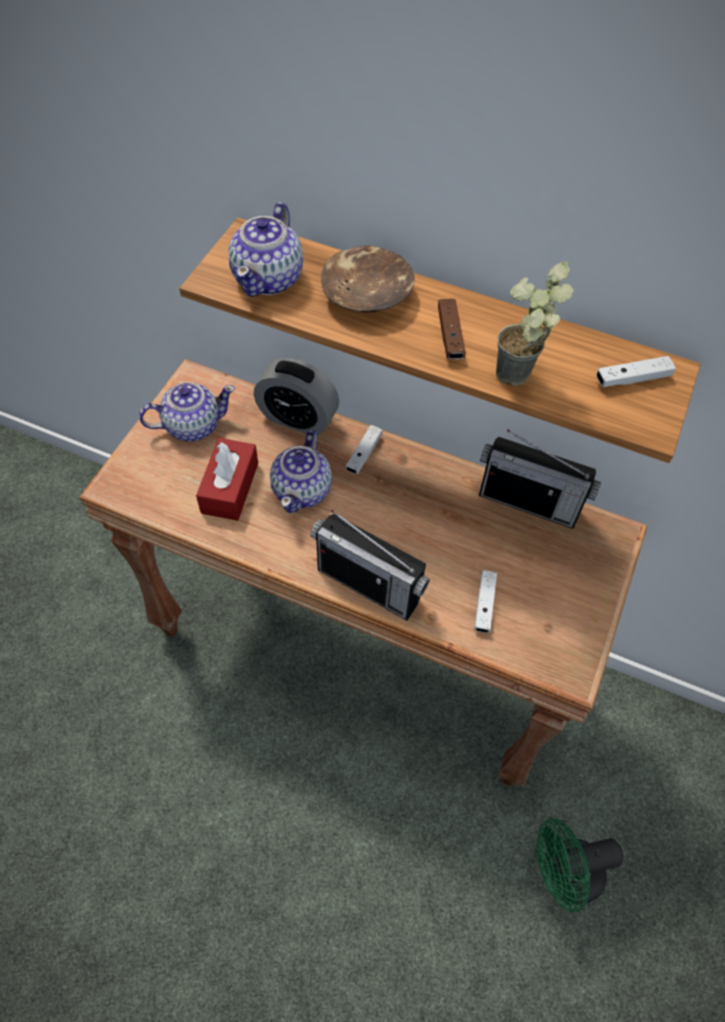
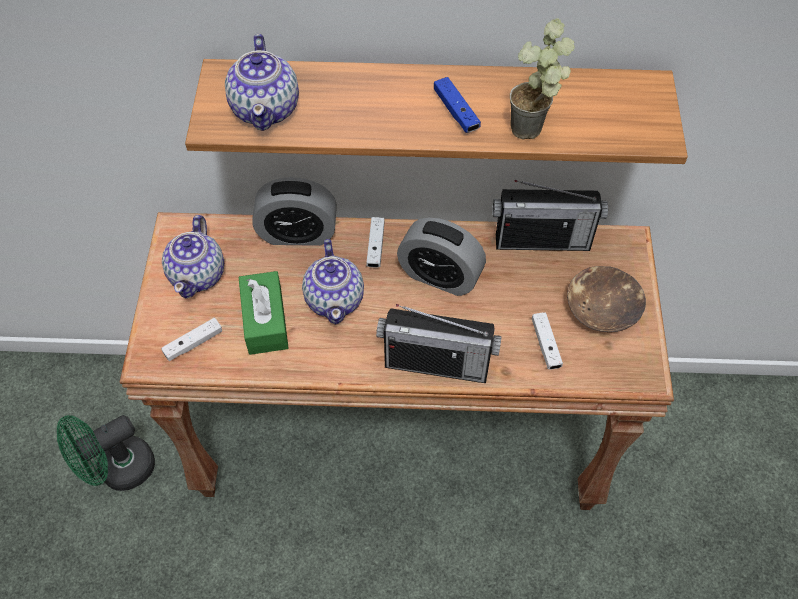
camera: 20 degrees left, 0 degrees up
(192, 425) = (198, 274): teapot -> teapot turned 135 degrees clockwise
(230, 488) = (265, 321): red tissue box -> green tissue box
(367, 294) = (364, 96): brown bowl -> brown bowl (602, 307)
(411, 502) = (440, 276): none -> alarm clock
(450, 336) = (456, 111): brown game controller -> blue game controller
(562, 875) = (666, 569): green fan -> green fan (118, 471)
(632, 379) = (625, 101): white game controller -> white game controller (193, 343)

